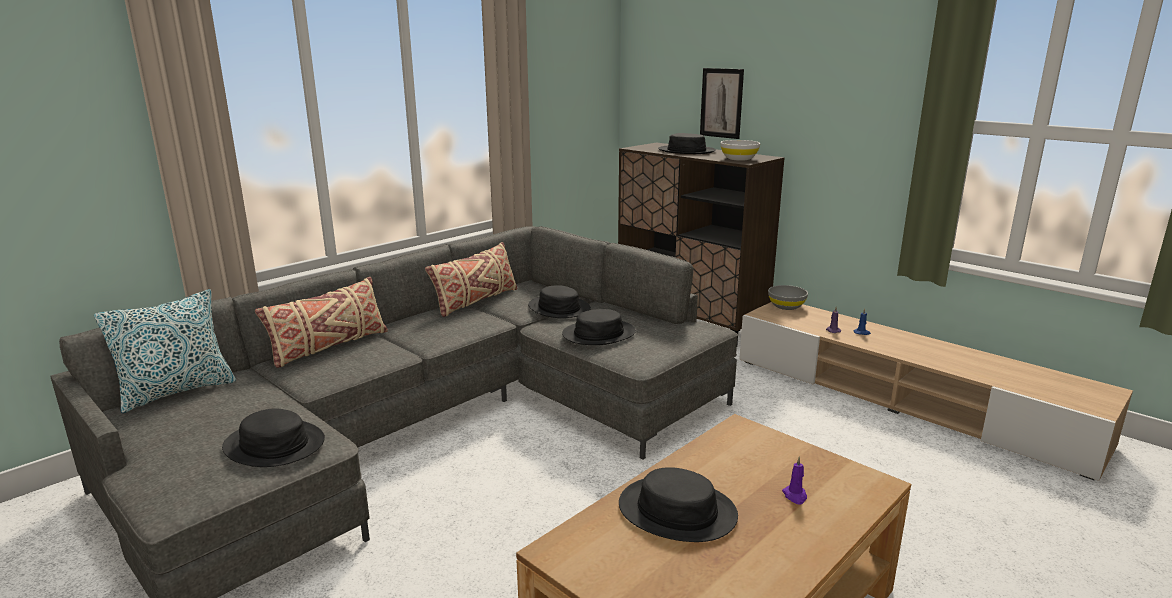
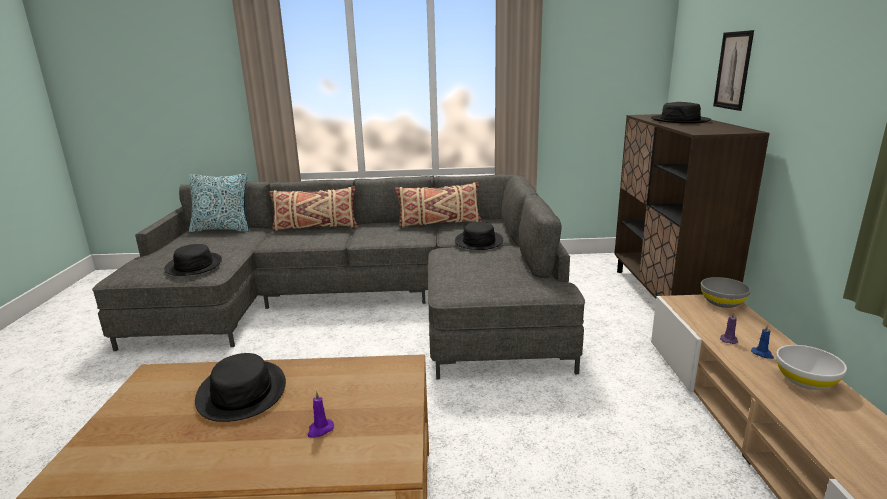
camera: 45 degrees right, 0 degrees up
(598, 334) = (464, 265): black hat -> none
(739, 159) = (706, 129): white bowl -> white bowl (805, 380)

